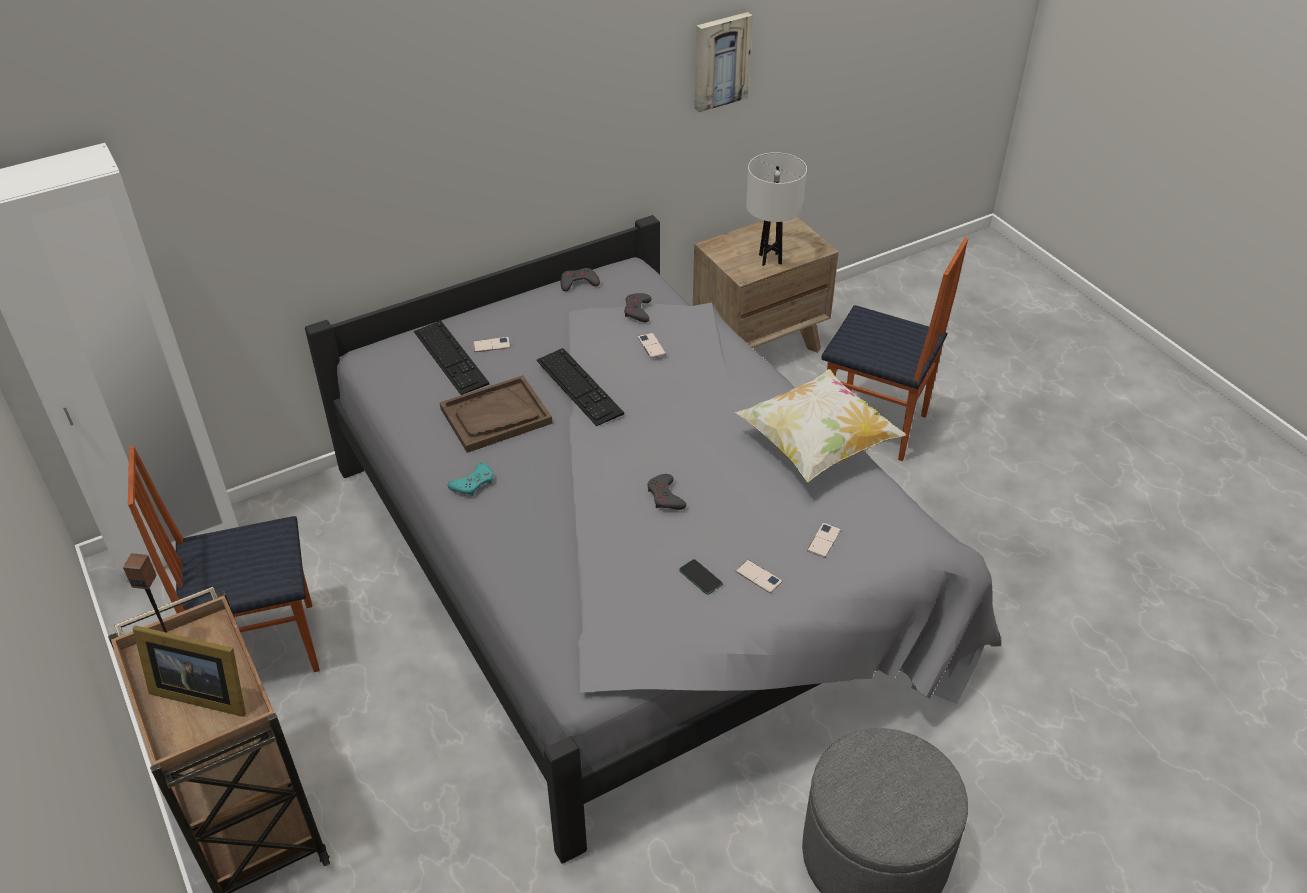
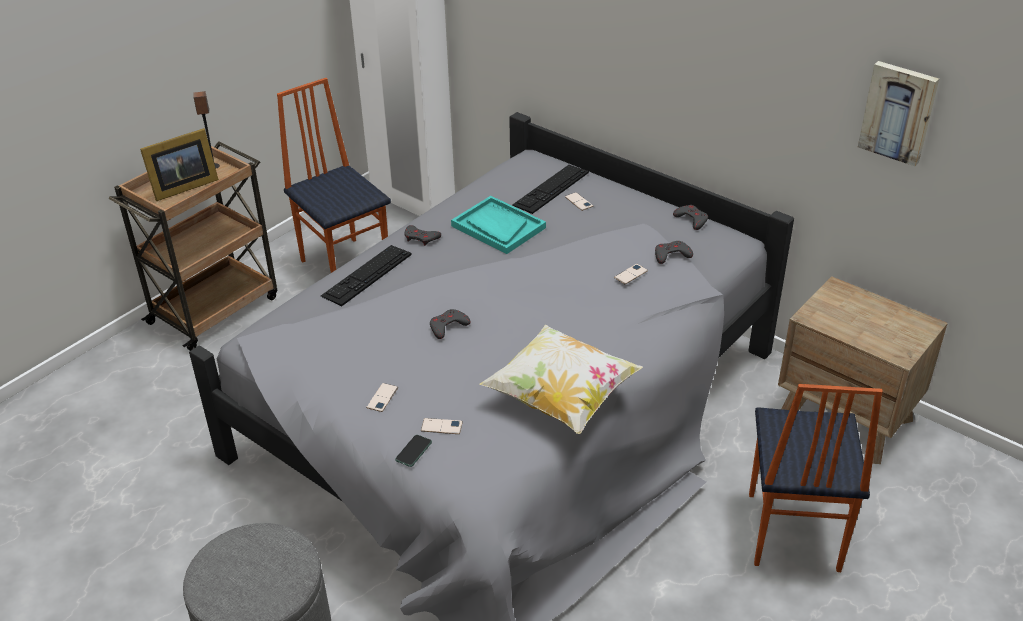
camera: 70 degrees right, 5 degrees down
(201, 692) = (182, 187): picture frame -> picture frame turned 120 degrees counterclockwise
(473, 483) = (421, 238): turquoise game controller -> grey game controller
(496, 416) = (498, 227): brown tray -> turquoise tray
(579, 386) = (551, 251): keyboard -> keyboard (367, 275)
(700, 577) = (368, 367): phone -> phone (413, 451)
(770, 259) = (850, 327): white table lamp -> none

